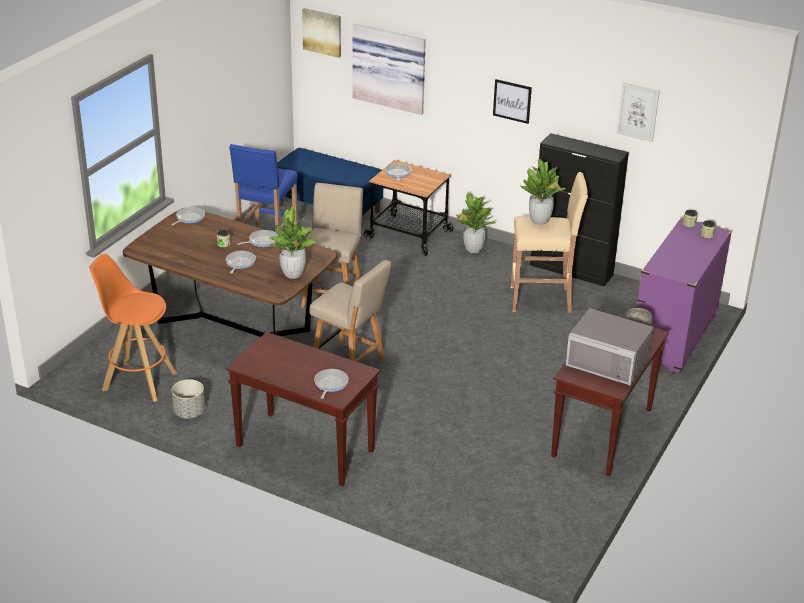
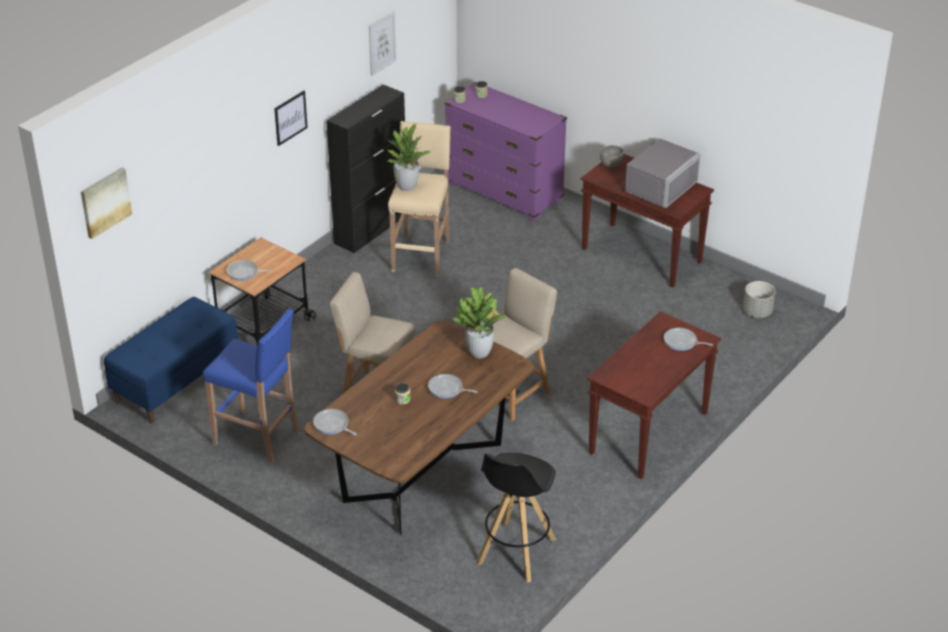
camera: 80 degrees left, 5 degrees up
(138, 381) = (515, 552): orange stool -> black stool
(189, 412) = (579, 512): grey planter -> grey planter (757, 312)
(262, 241) = (402, 371): frying pan -> none
(390, 67) = (179, 180): picture -> none
(473, 249) = (310, 285): potted plant -> none

